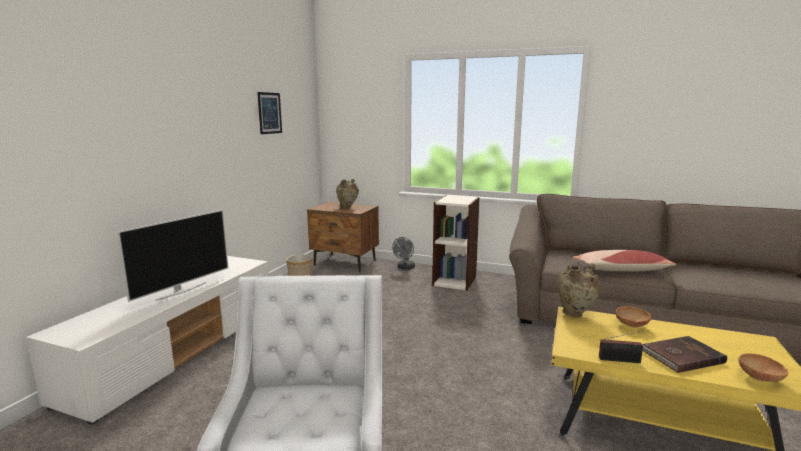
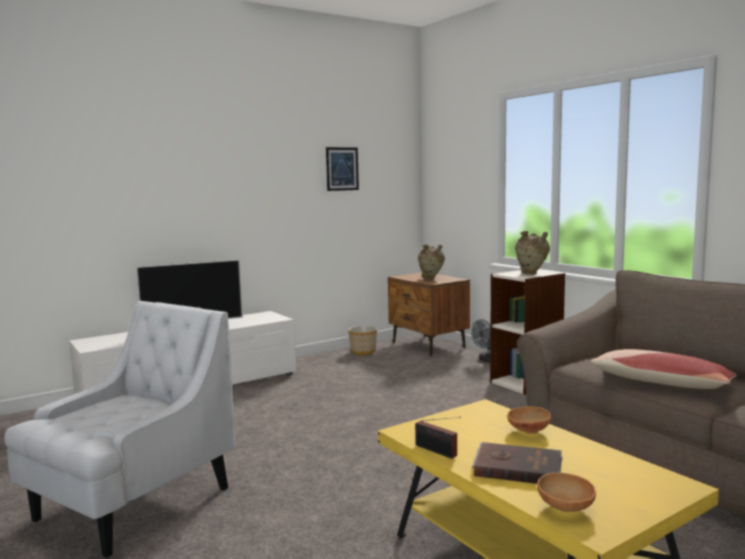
camera: 35 degrees right, 5 degrees down
(575, 314) = (486, 409): beige vase -> beige vase (531, 274)

